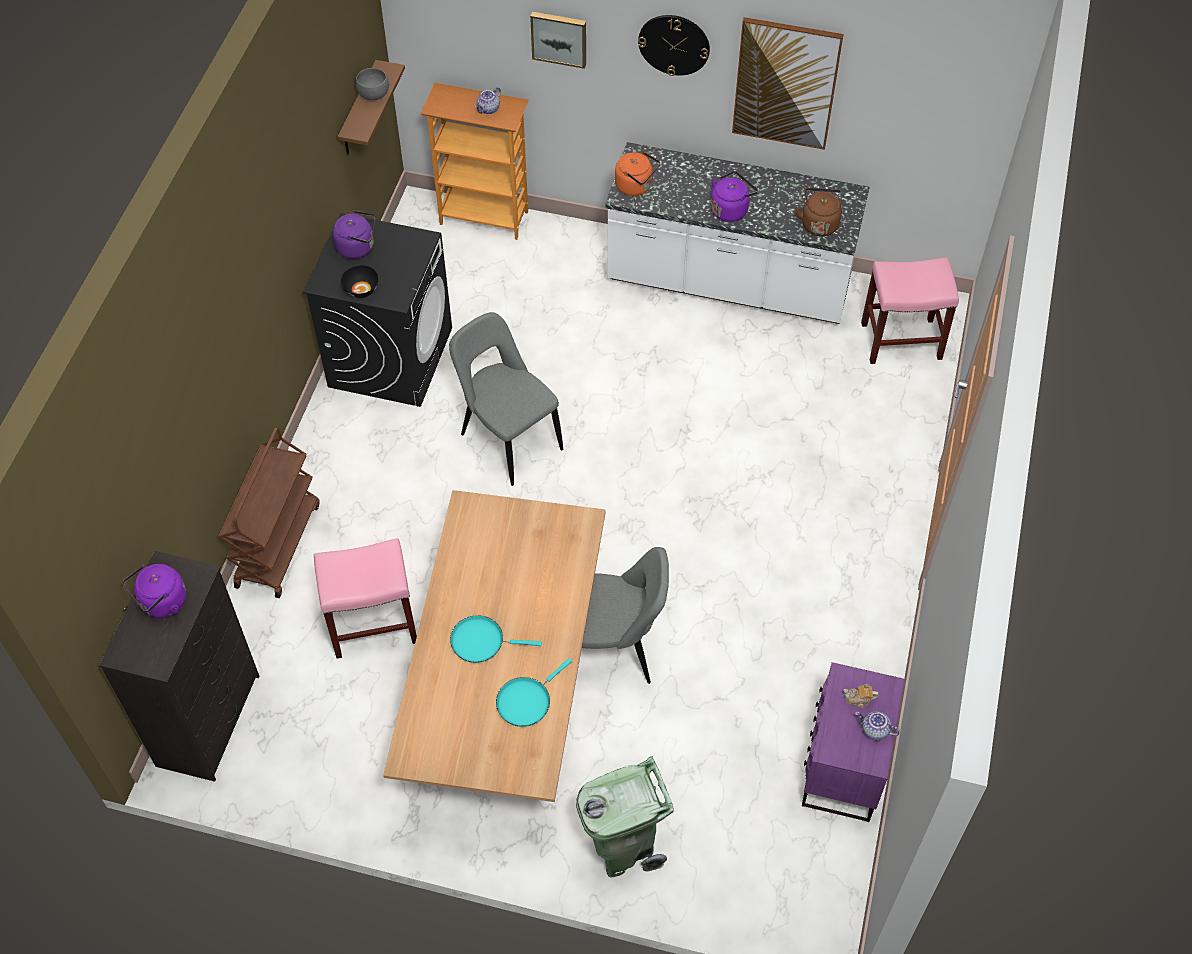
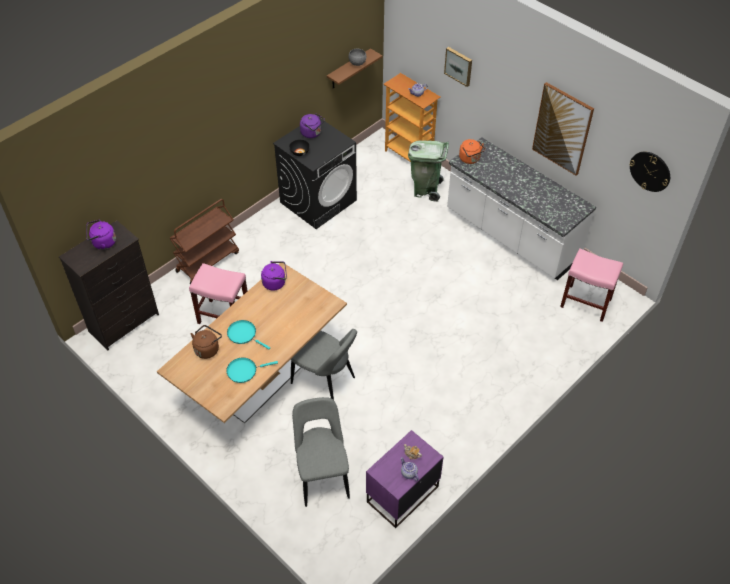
camera: 30 degrees right, 5 degrees down
(508, 439) = (346, 262): grey chair -> grey chair (322, 475)
(623, 847) = (265, 474): green trash can -> green trash can (426, 190)
(674, 44) = (511, 87): wall clock -> wall clock (650, 171)
(730, 209) = (511, 188): purple kettle -> purple kettle (275, 283)
(819, 223) = (554, 213): brown kettle -> brown kettle (207, 349)

